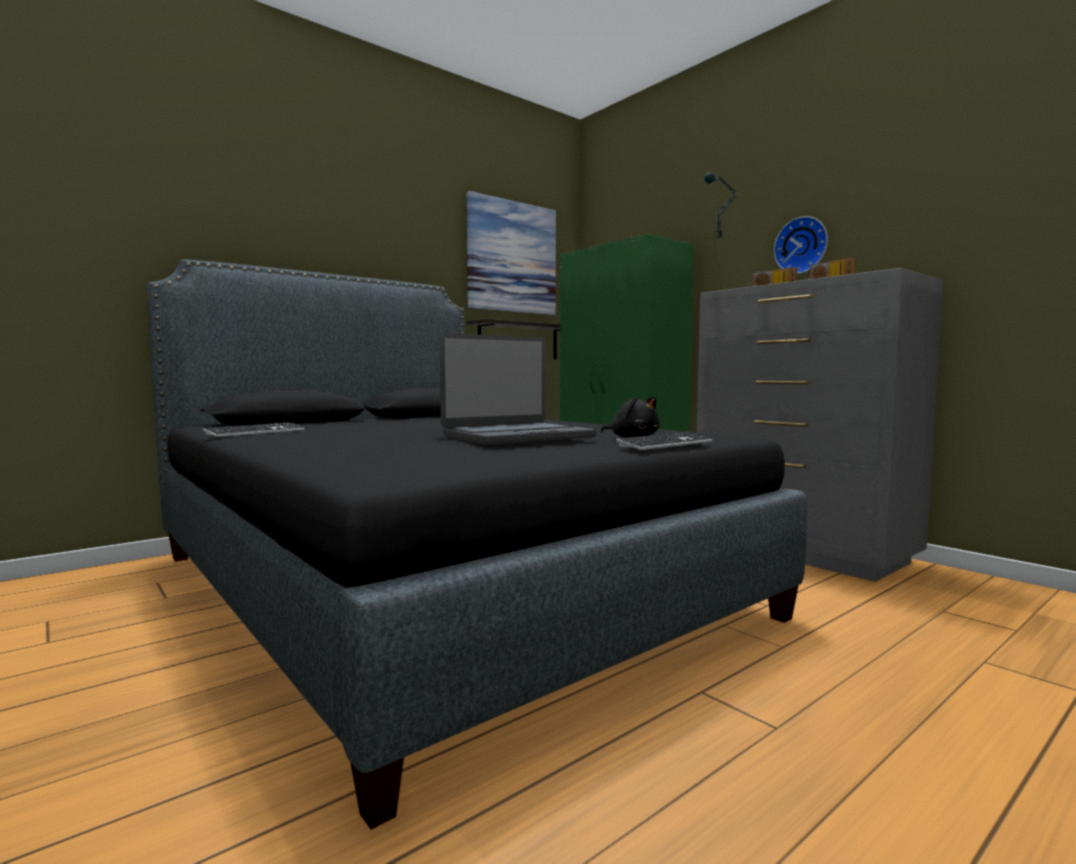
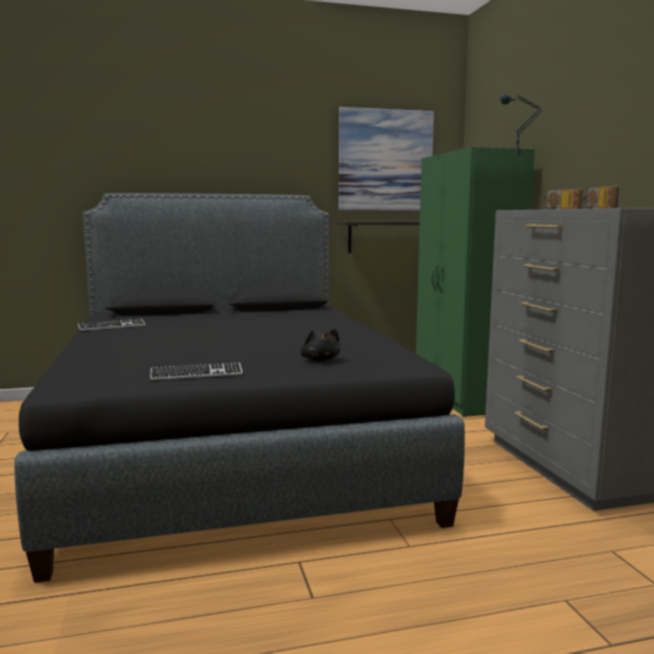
camera: 25 degrees right, 5 degrees up
(517, 436) = (233, 351): laptop -> none
(665, 444) = (313, 372): keyboard -> keyboard (196, 374)
(802, 246) = (616, 158): wall clock -> none

